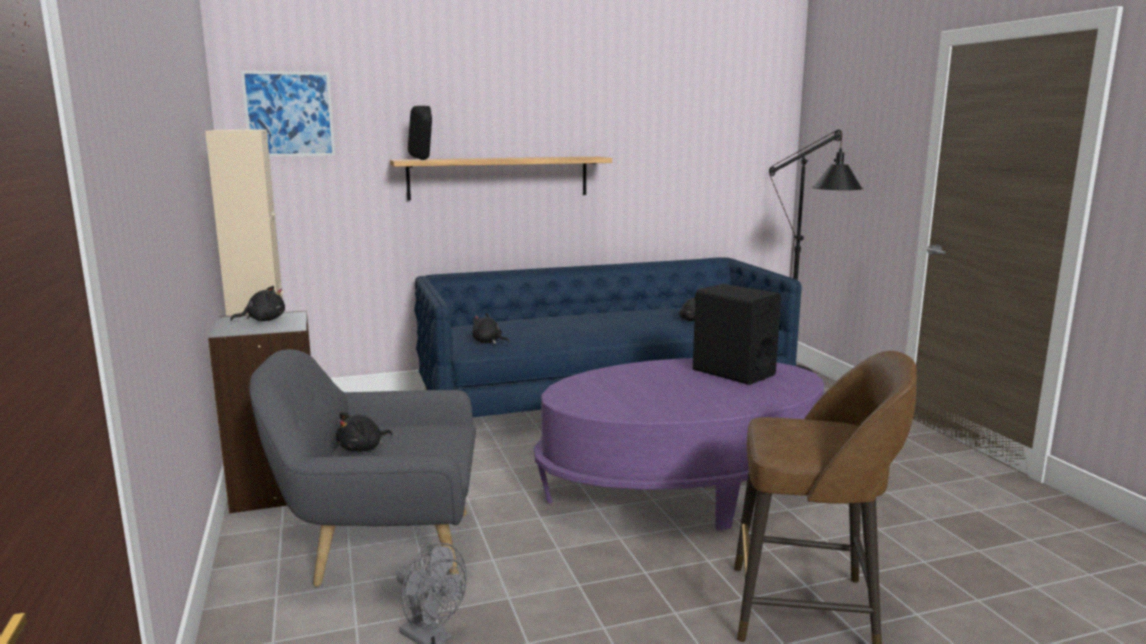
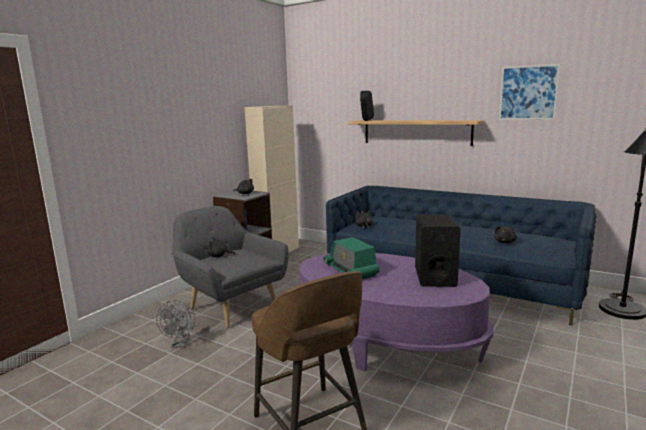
camera: 50 degrees right, 0 degrees up
(289, 114) = (315, 97): picture -> picture (528, 92)
(638, 395) = (351, 270): none -> radio

